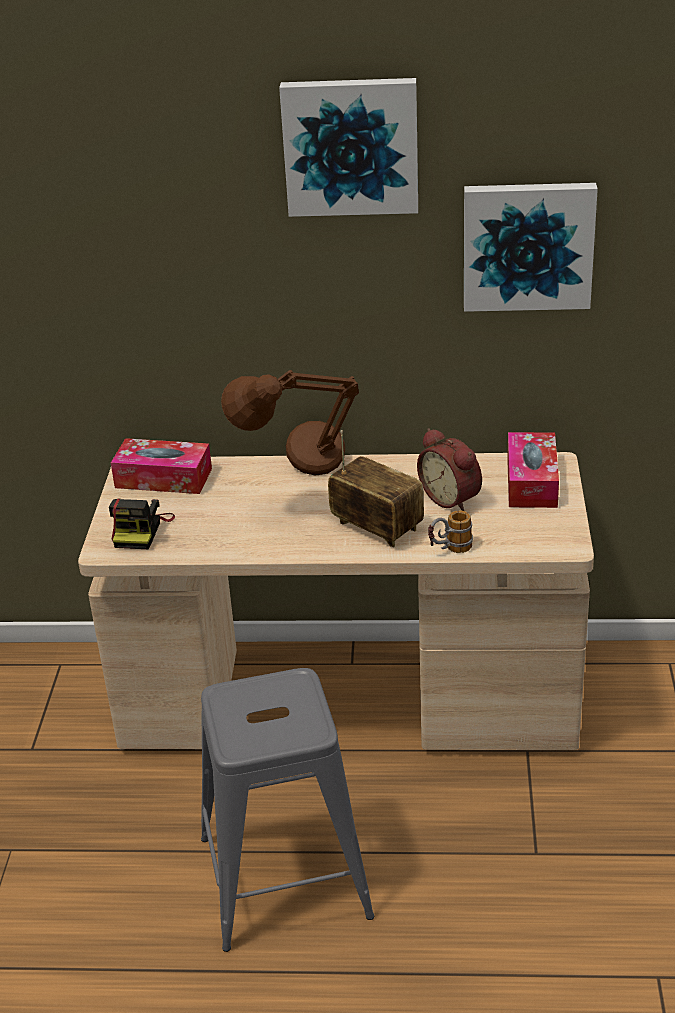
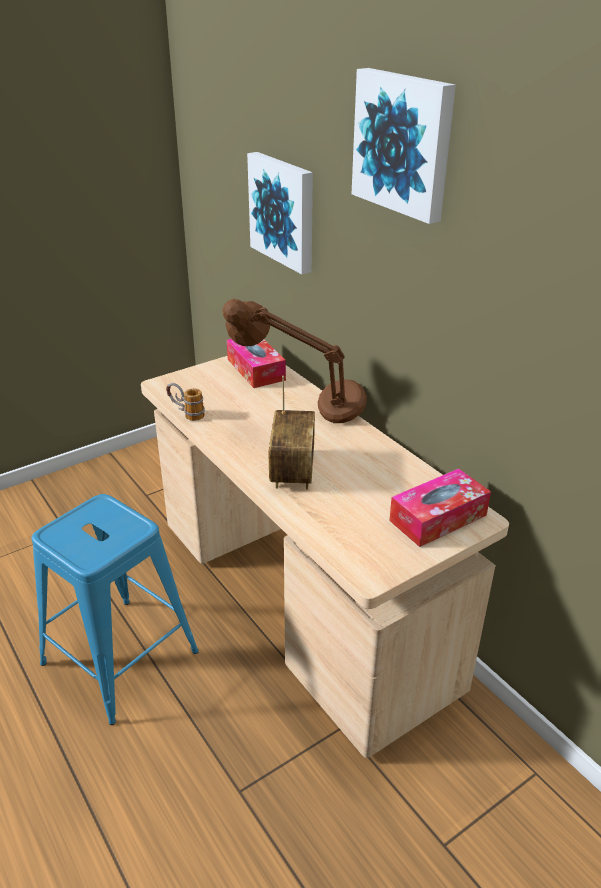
camera: 50 degrees right, 0 degrees up
(141, 530) = (193, 386): camera -> none
(285, 876) = (121, 657): grey stool -> blue stool
(449, 550) = (299, 515): mug -> mug (186, 414)
(452, 498) = (368, 488): alarm clock -> none
(527, 245) = (515, 296): picture -> picture (284, 211)

